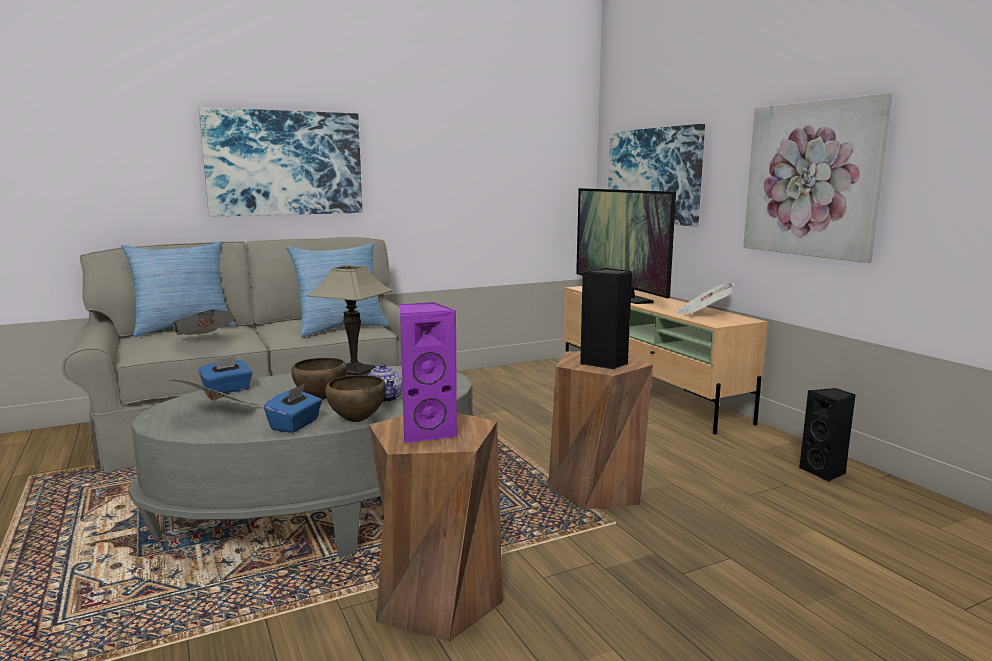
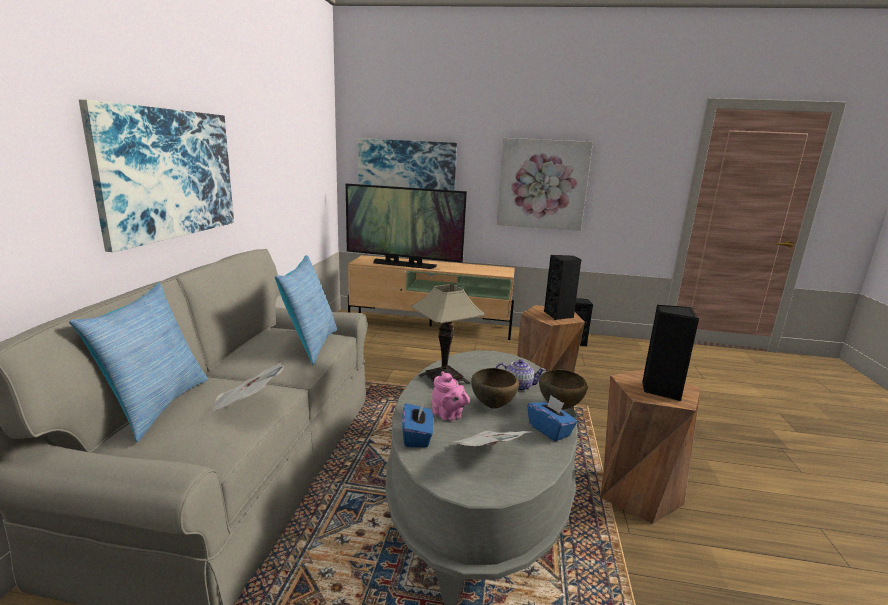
camera: 55 degrees left, 5 degrees up
(278, 390) = (448, 416): none -> pink teapot
(426, 432) = (661, 390): purple speaker -> black speaker
(703, 314) = (480, 269): newspaper -> none

